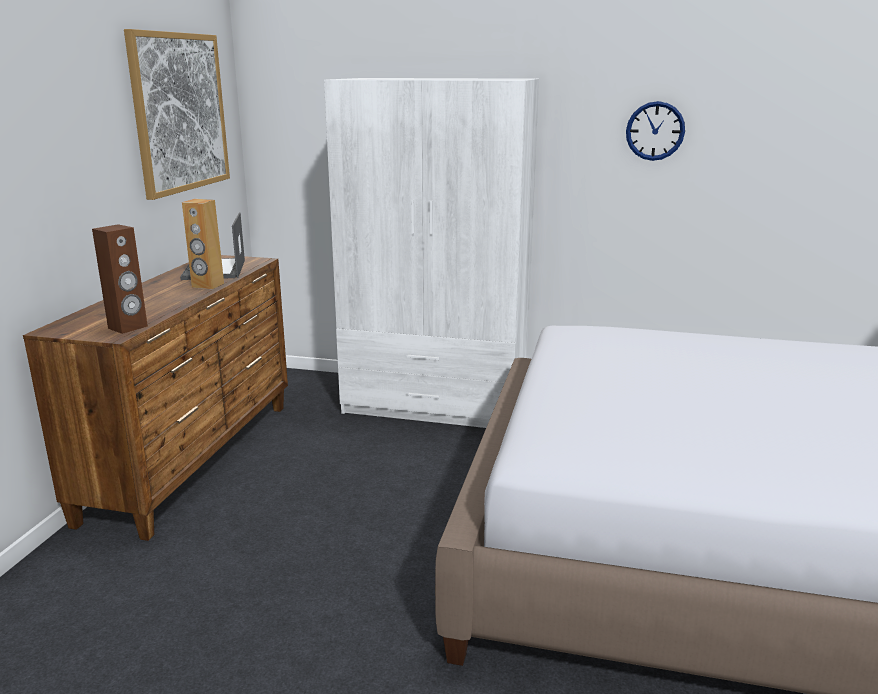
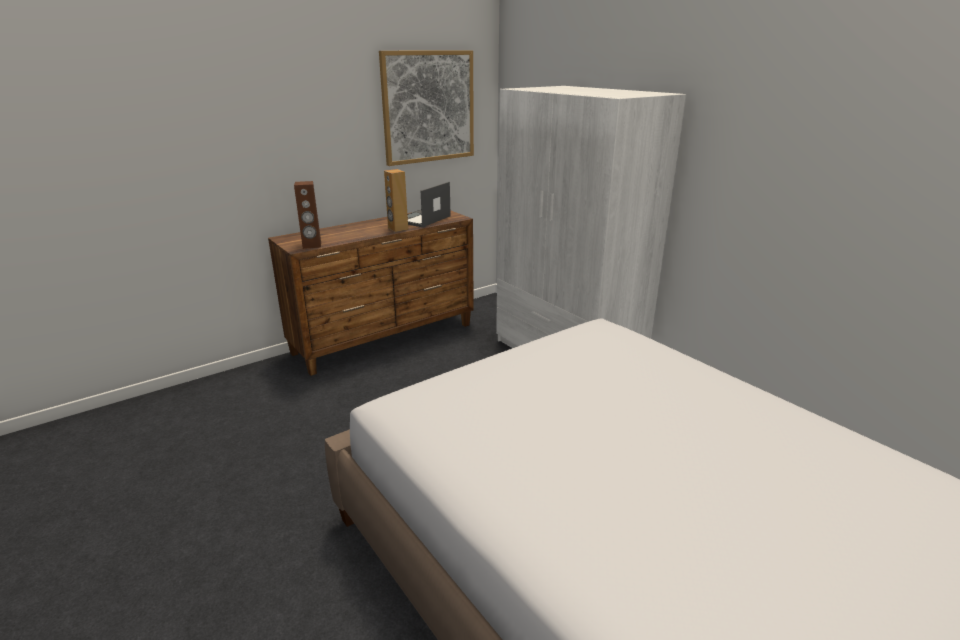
camera: 40 degrees right, 5 degrees up
(655, 131) = (786, 155): wall clock -> none

